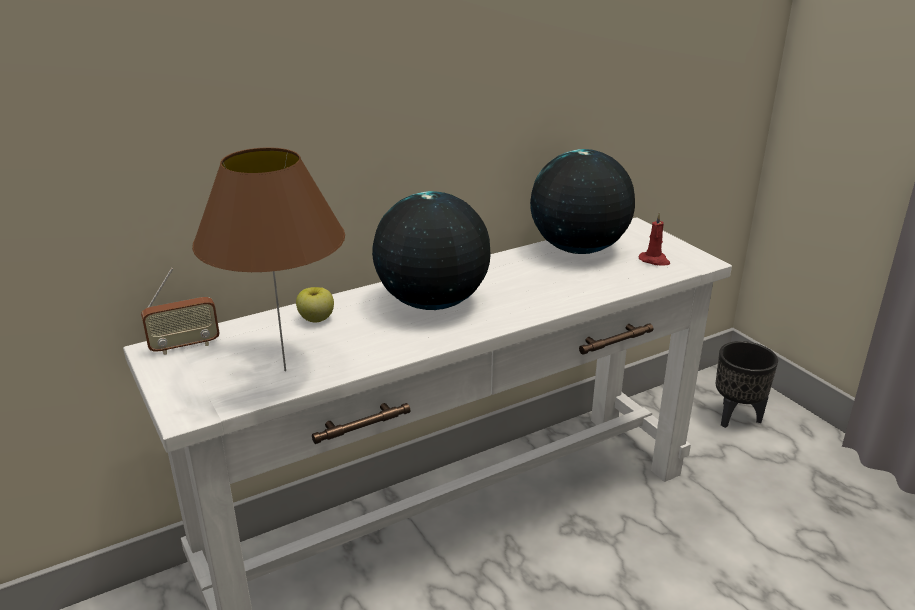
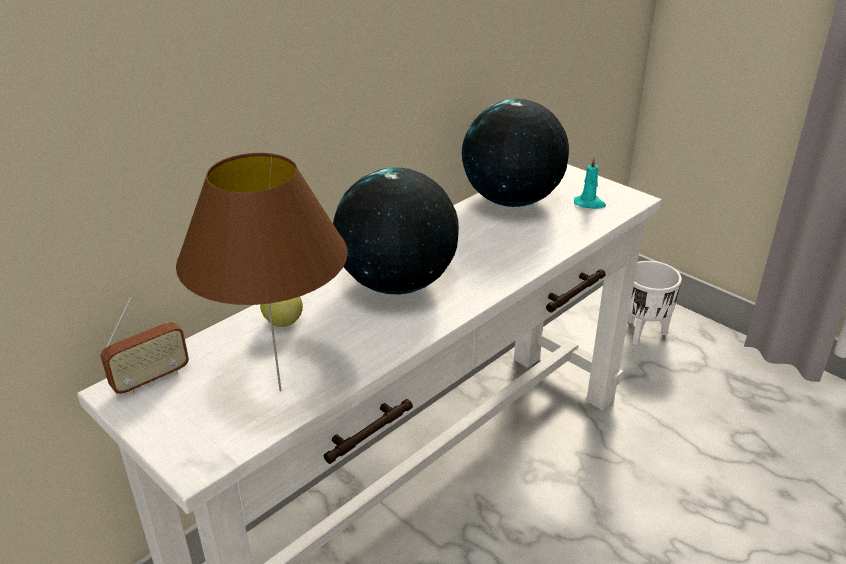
camera: 15 degrees left, 5 degrees up
(654, 260) = (589, 204): red candle -> turquoise candle
(736, 416) = (643, 332): black planter -> white planter

